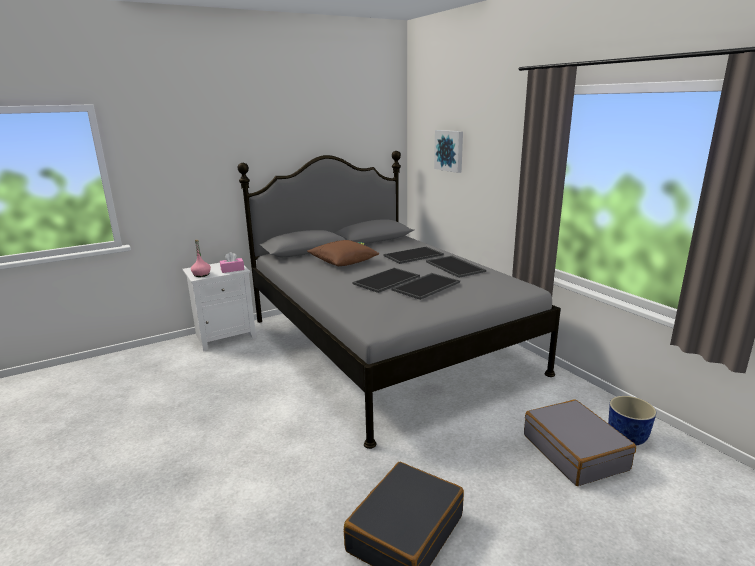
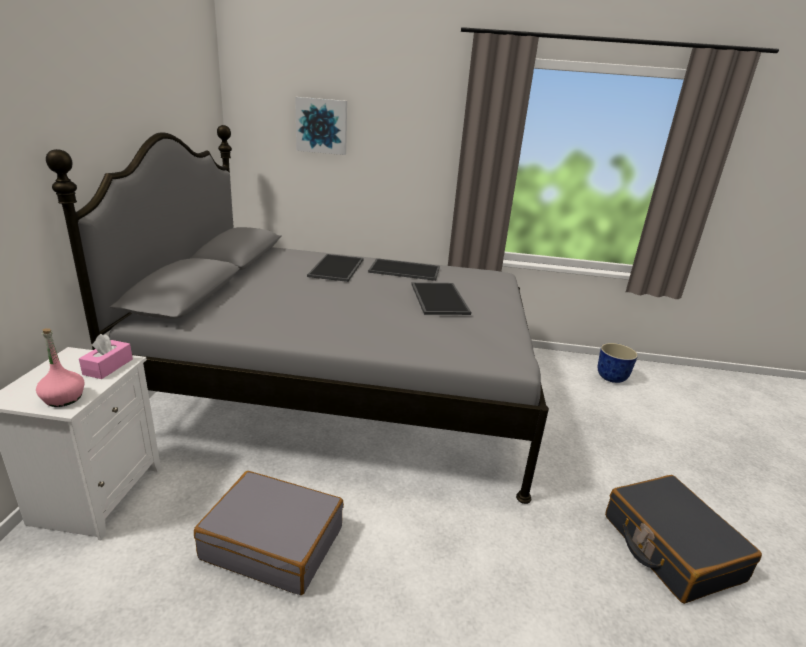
camera: 55 degrees left, 5 degrees up
(343, 262) = (280, 298): brown pillow -> none
(387, 280) = (392, 305): tray -> none
(575, 452) = (613, 405): grey suitcase -> grey suitcase (273, 542)

